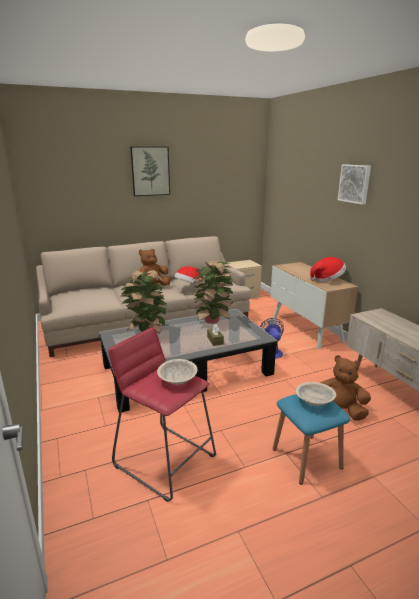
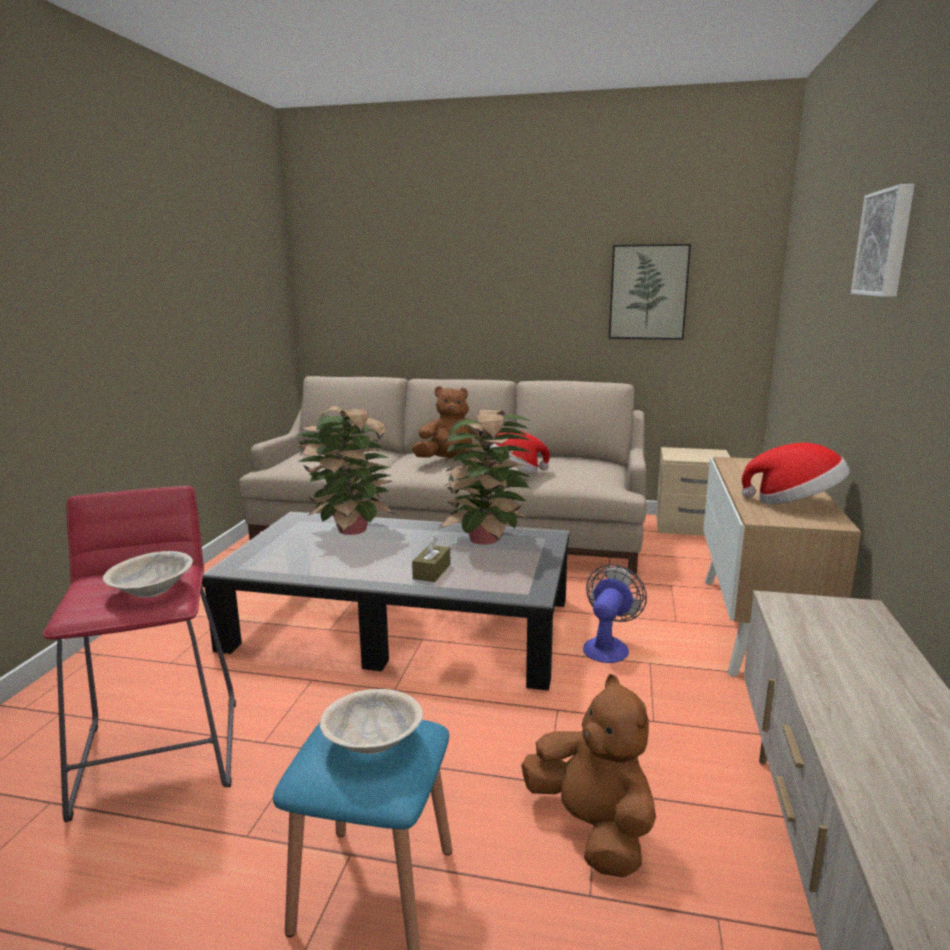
camera: 35 degrees right, 5 degrees down
(150, 171) = (510, 246): picture -> picture (648, 292)

